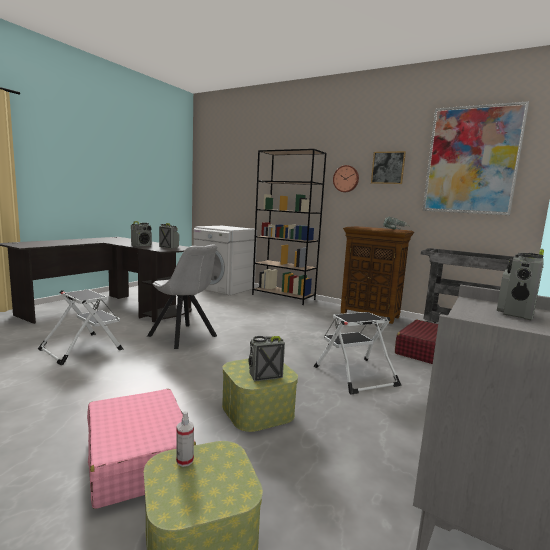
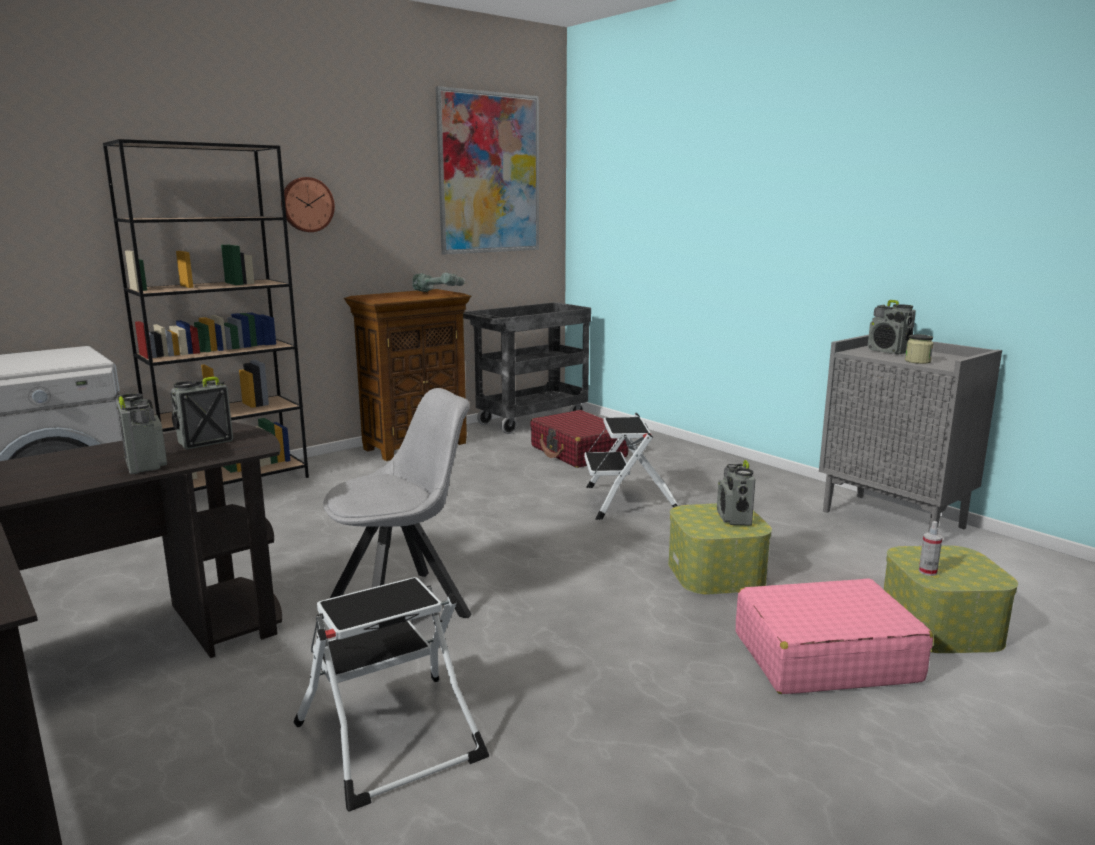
camera: 70 degrees left, 5 degrees up
(388, 167) = (380, 183): picture -> none
(476, 319) = (917, 361): none -> jar

